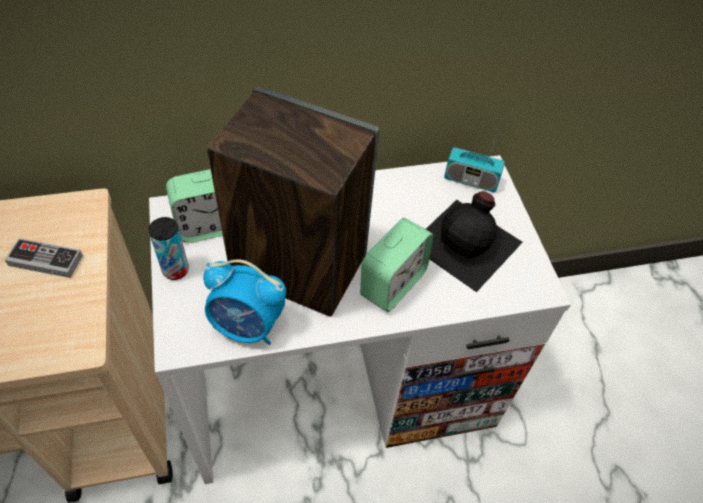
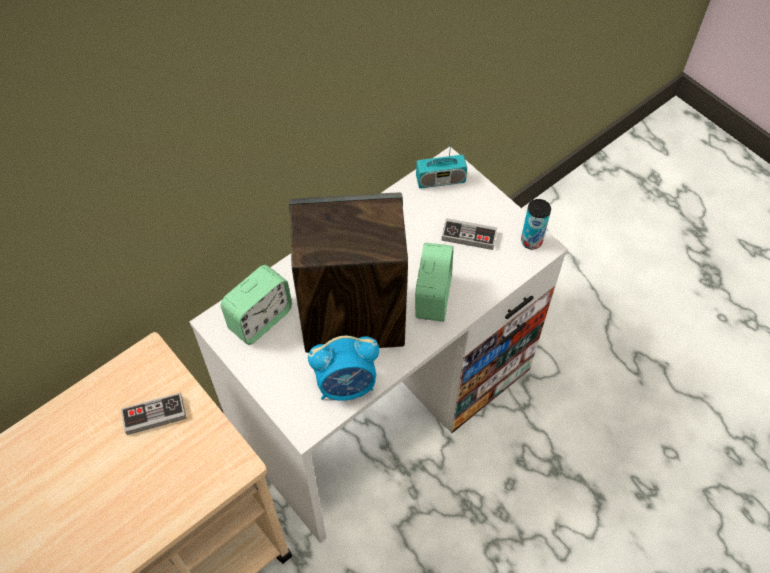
camera: 25 degrees left, 5 degrees up
(175, 270) = (258, 370): can -> can (531, 241)
(468, 243) = (469, 236): black bottle -> game controller

